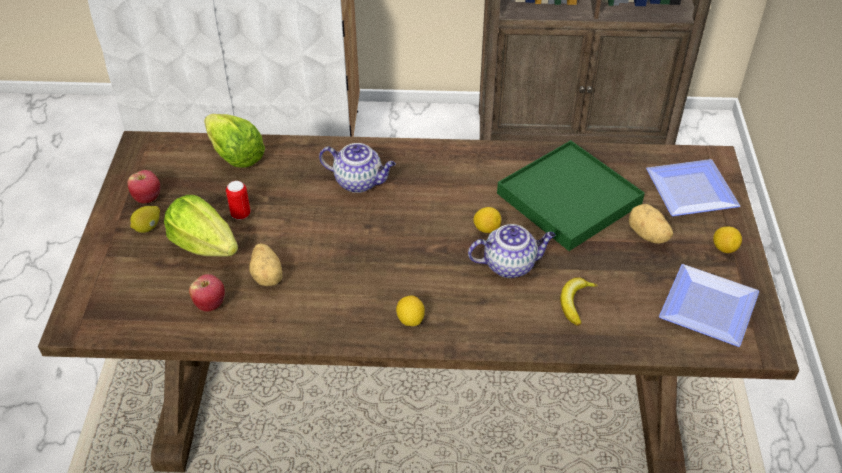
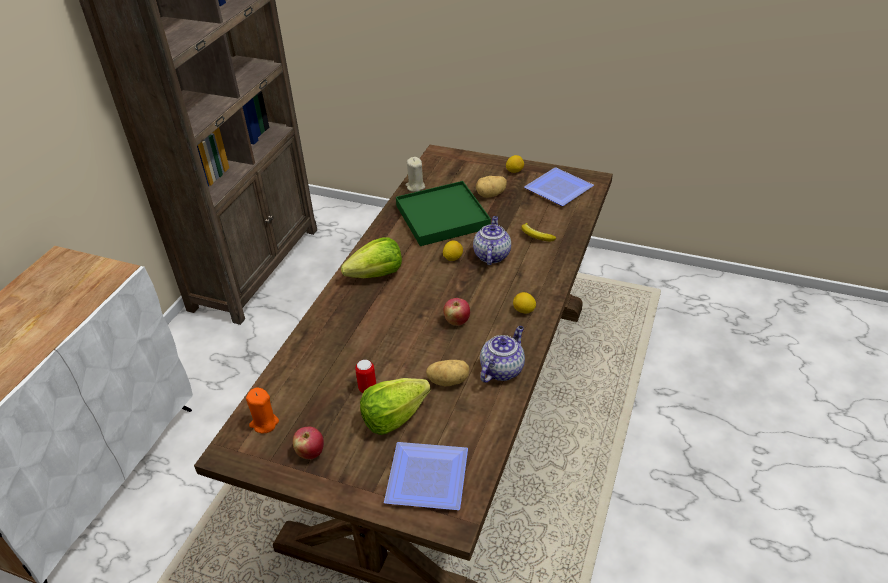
camera: 70 degrees left, 5 degrees down
(148, 227) = (351, 456): lemon -> none
(179, 156) = (264, 423): none -> orange candle
(210, 304) = (466, 420): apple -> apple (457, 321)
(235, 156) = (288, 383): lettuce -> lettuce (376, 274)
(359, 182) = (368, 312): teapot -> teapot (502, 369)
(621, 157) = (415, 186): none -> beige candle
(692, 189) = (459, 168): plate -> plate (425, 475)

